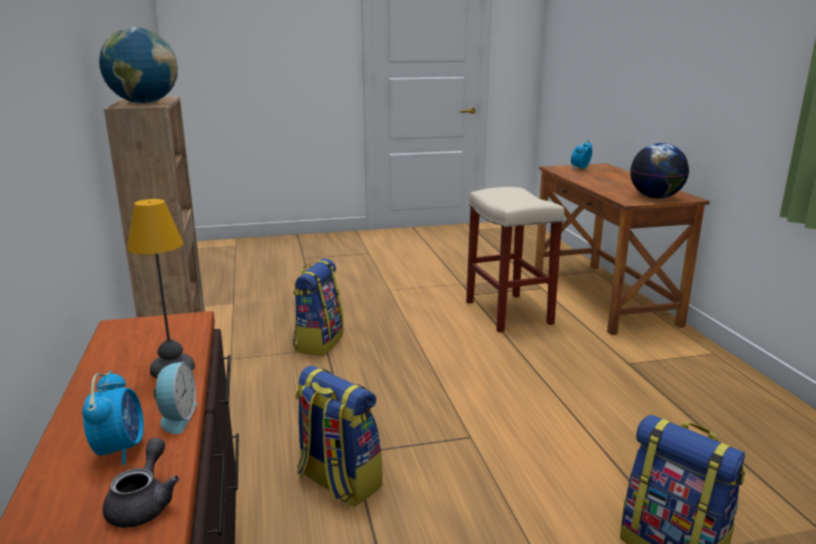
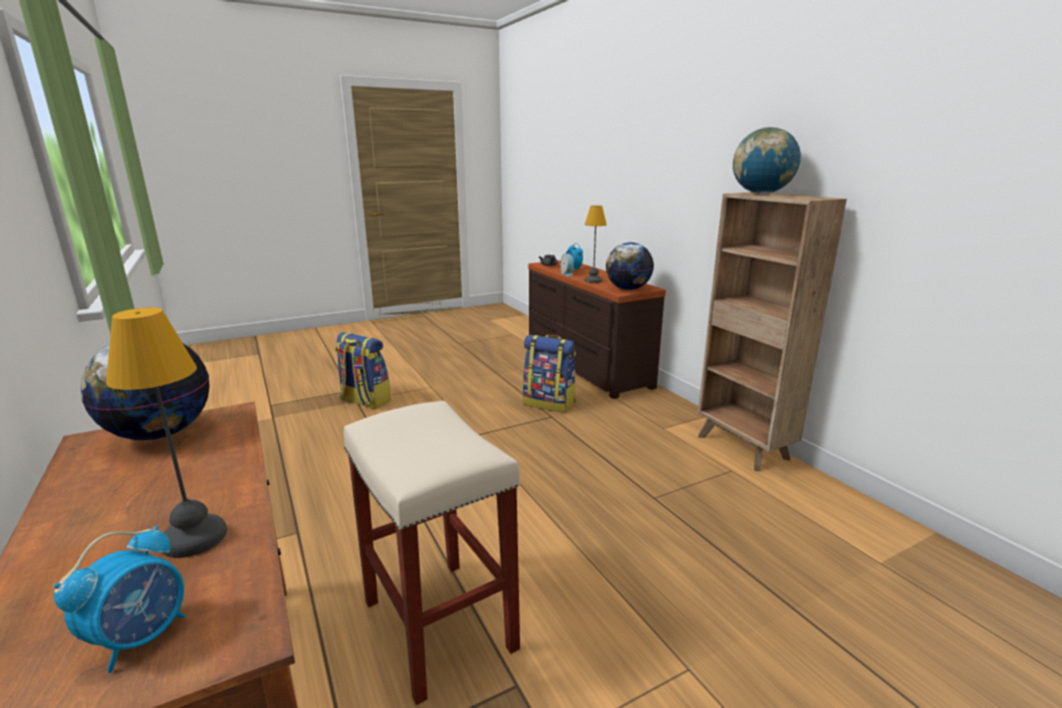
camera: 165 degrees right, 0 degrees up
(164, 327) = (627, 289): none -> globe
(318, 342) = (672, 506): backpack -> none
(589, 177) = (193, 537): none -> table lamp

